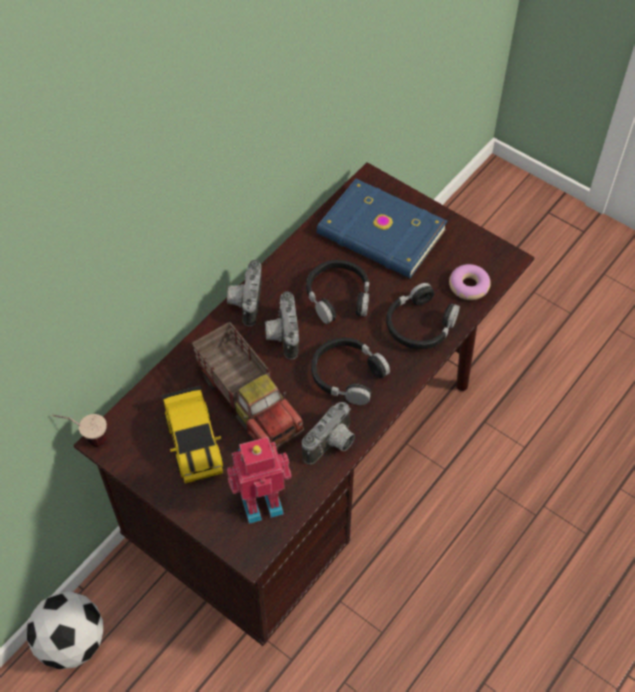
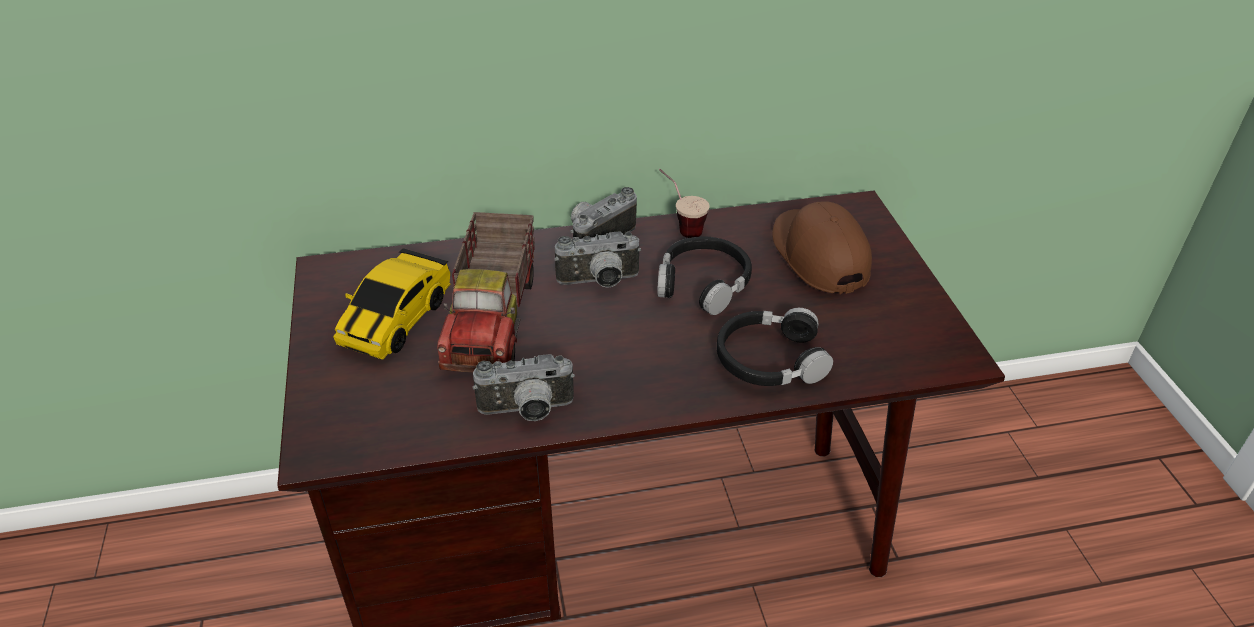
camera: 40 degrees right, 15 degrees down
(72, 642) = (245, 531): football -> none
(86, 439) = (312, 258): cup -> cup (680, 226)
(261, 501) = (387, 413): toy robot -> none
(281, 335) = (599, 282): camera -> camera turned 135 degrees counterclockwise
(347, 375) = (625, 357): black headphones -> none
(381, 234) = (818, 255): blue book -> brown cap
(468, 286) = (877, 357): donut -> none

